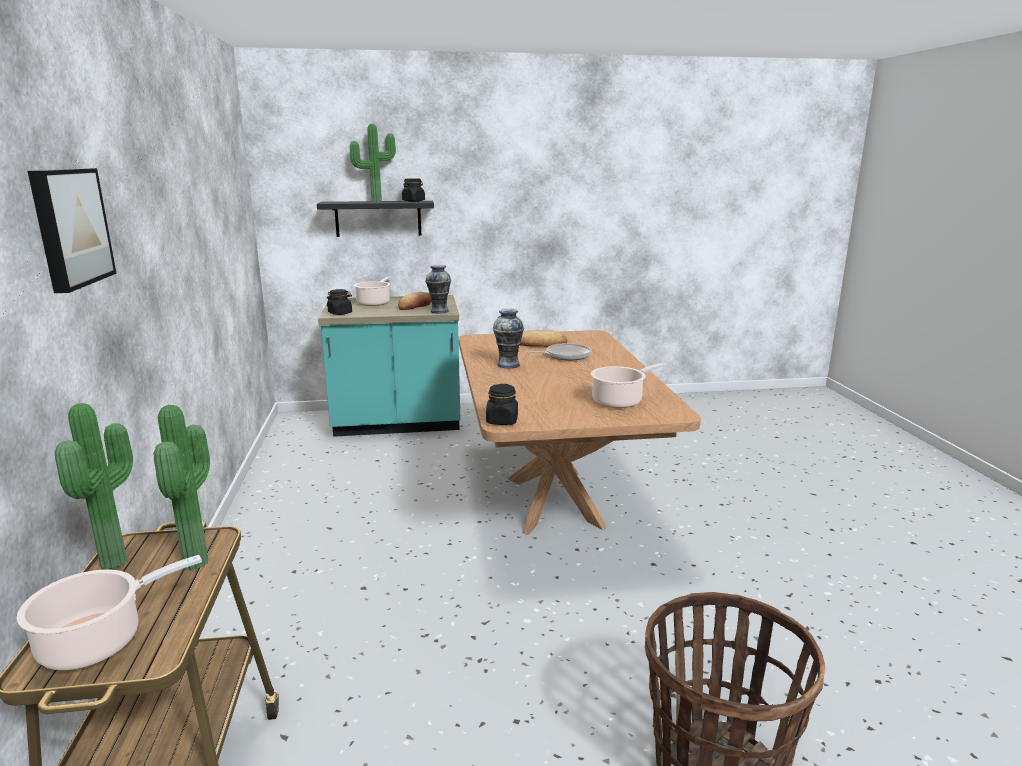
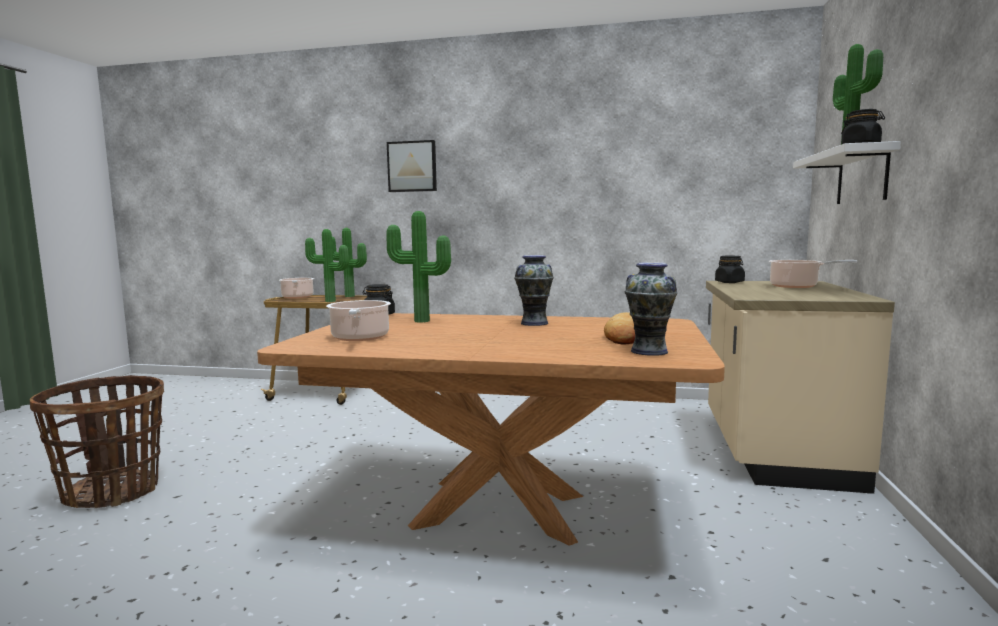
camera: 110 degrees right, 10 degrees down
(378, 218) = (862, 177): black shelf -> white shelf
(397, 423) = (774, 451): turquoise counter -> beige counter
(416, 305) = (785, 292): bread -> none
(439, 311) = (748, 296): vase -> vase (649, 351)
(528, 397) = (421, 321): none -> potted plant
(565, 356) = (554, 339): frying pan -> none

